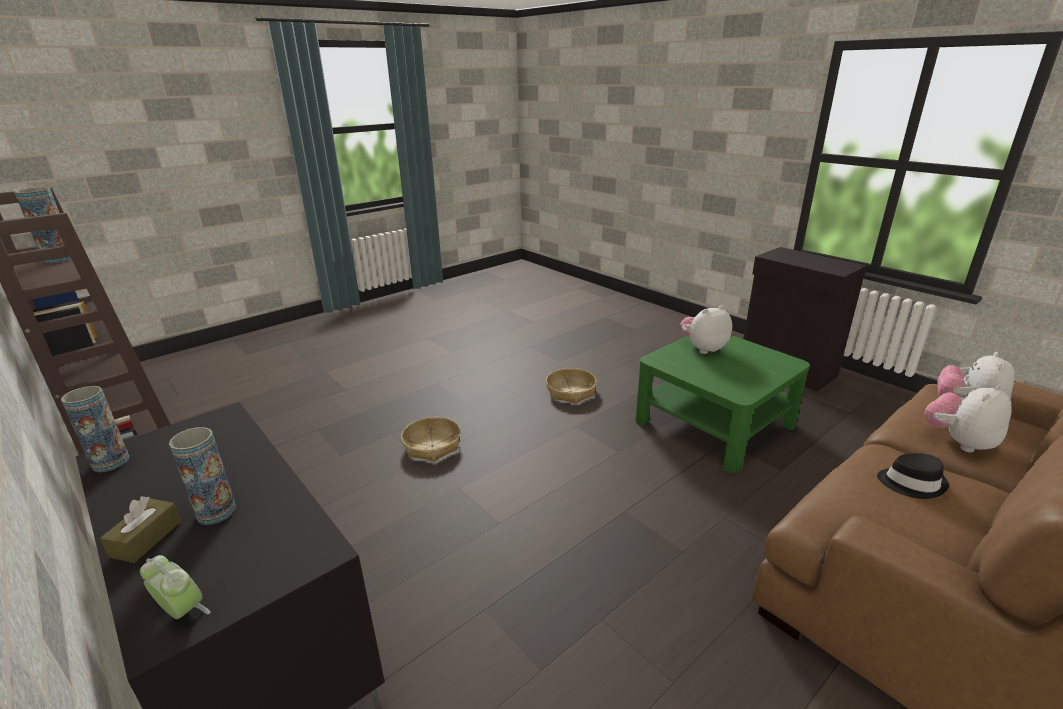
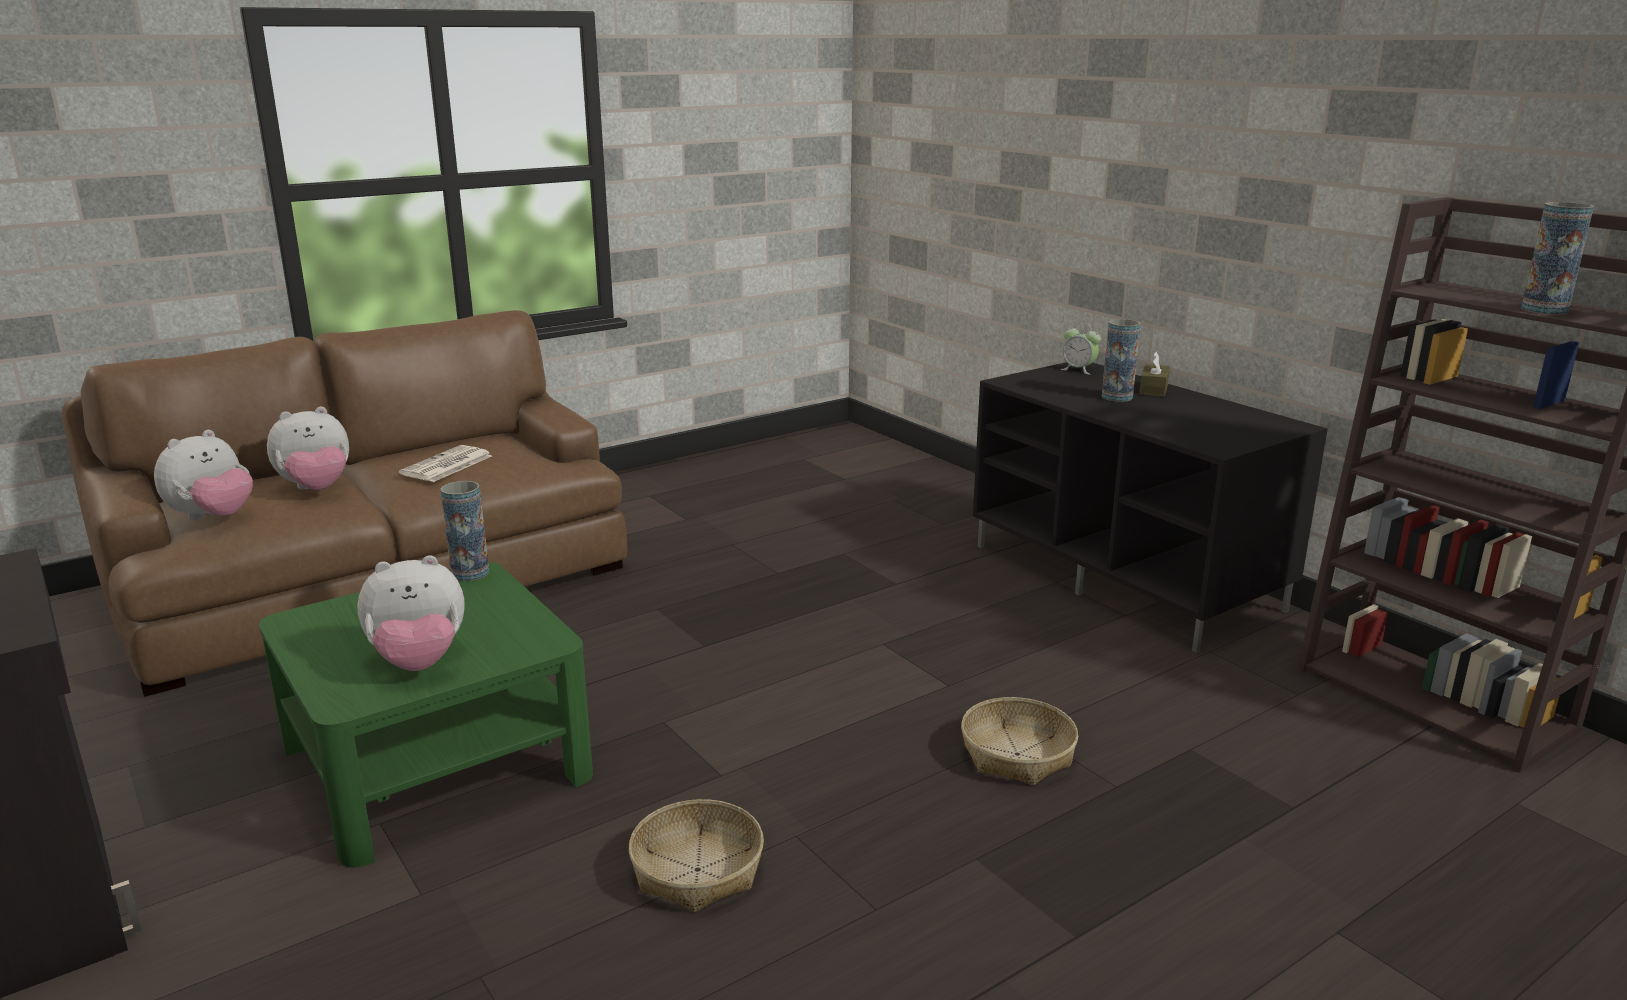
camera: 175 degrees left, 5 degrees down
(110, 462) = (1277, 422): vase -> vase (470, 573)
(911, 483) = (446, 465): black hat -> newspaper

